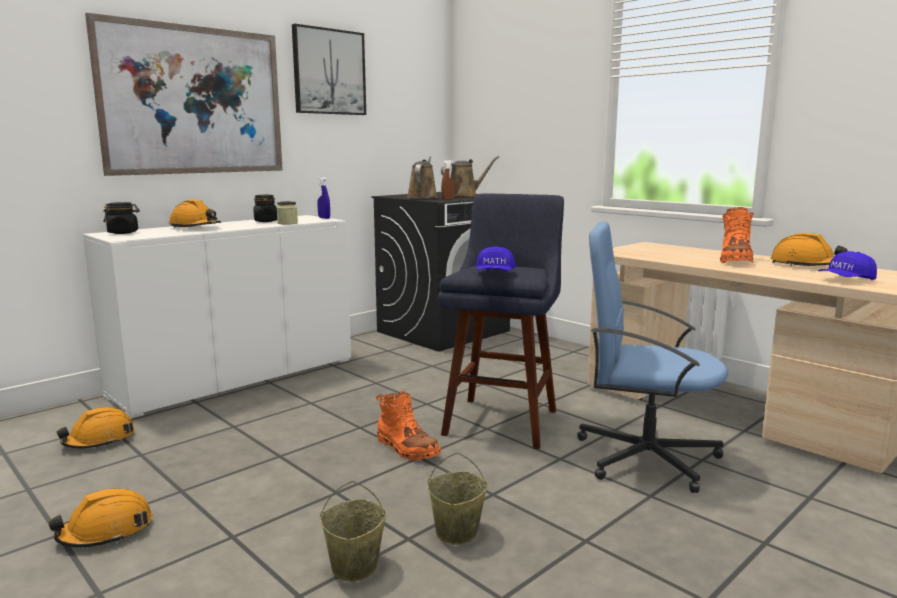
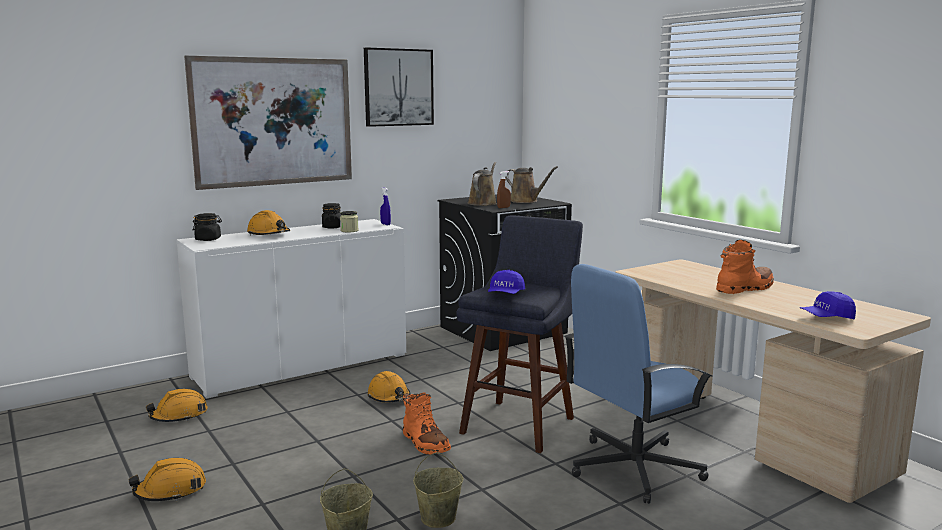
camera: 10 degrees right, 0 degrees up
(464, 195) = (525, 201): brown watering can -> brown watering can turned 60 degrees clockwise
(644, 457) = (633, 468): blue office chair -> blue office chair turned 60 degrees counterclockwise
(735, 260) = (745, 288): orange boot -> orange boot turned 150 degrees counterclockwise
(805, 265) = (808, 298): orange hard hat -> orange hard hat (389, 397)

